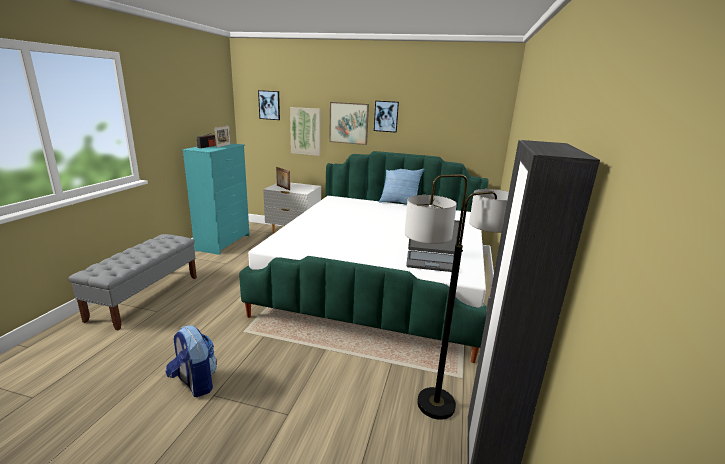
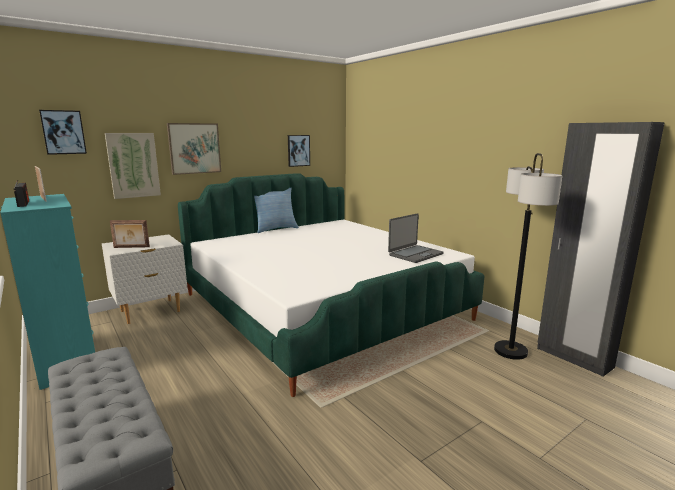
camera: 50 degrees left, 5 degrees down
(194, 383) = (388, 470): backpack -> none
(386, 116) = (238, 136): picture -> picture (298, 150)

